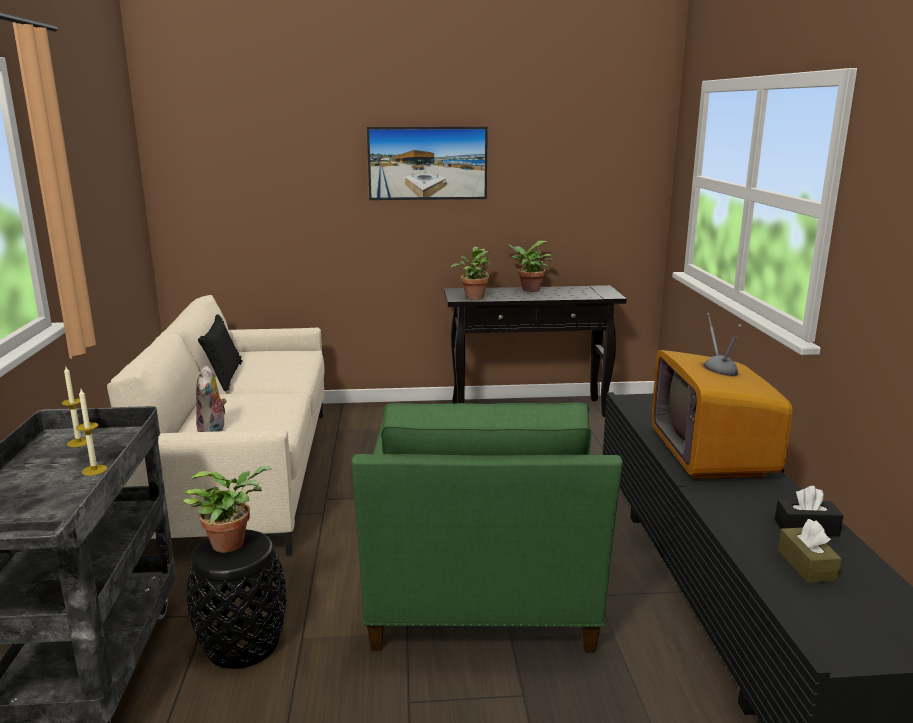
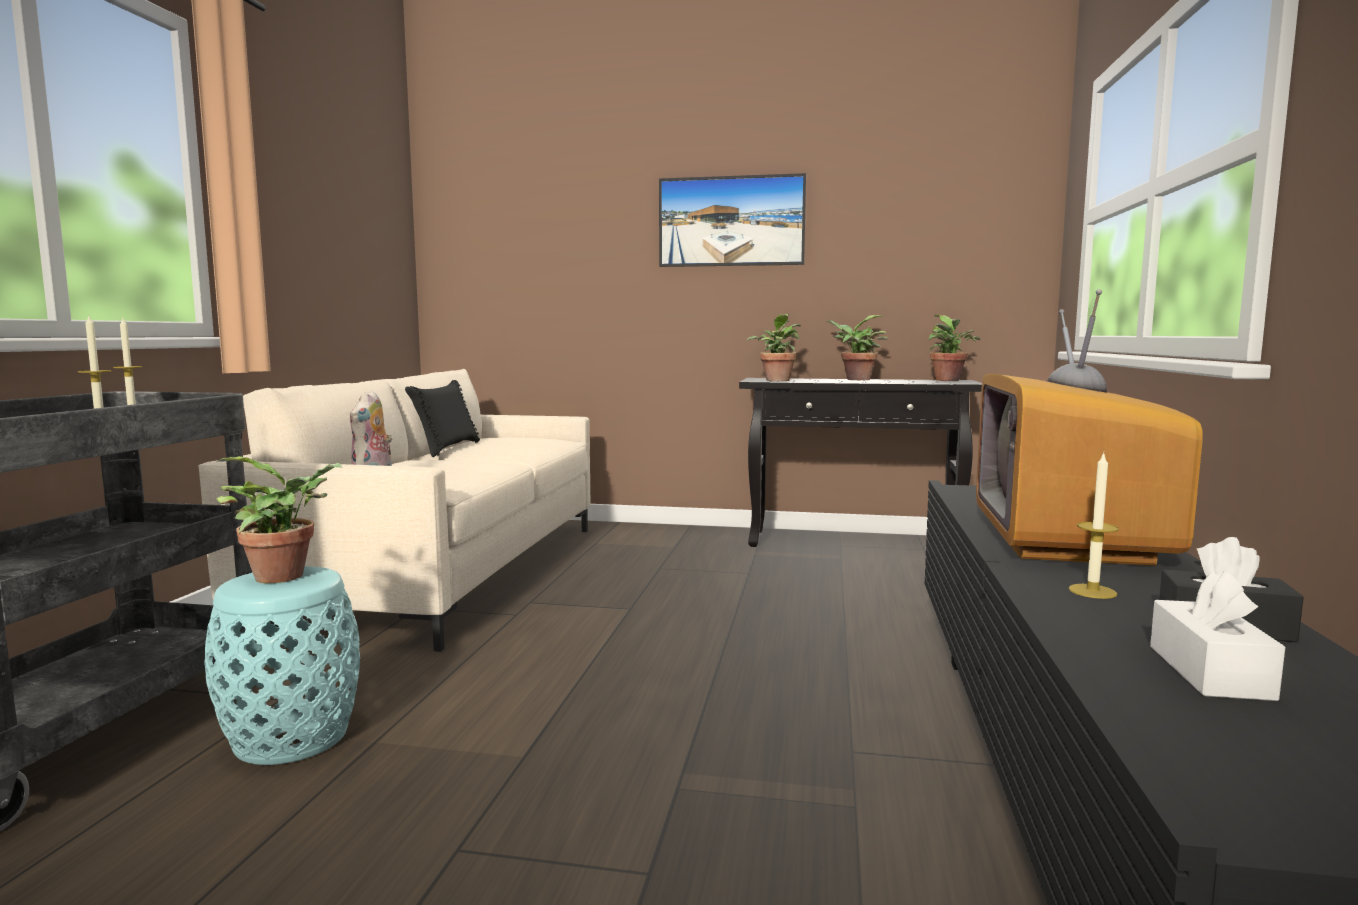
camera: 15 degrees right, 10 degrees down
(242, 645) = (291, 739): black stool -> turquoise stool
(479, 587) = (670, 716): green armchair -> none
(596, 289) = (949, 380): none -> potted plant
(739, 506) = (1092, 591): none -> candle
(806, 565) = (1209, 672): brown tissue box -> white tissue box

